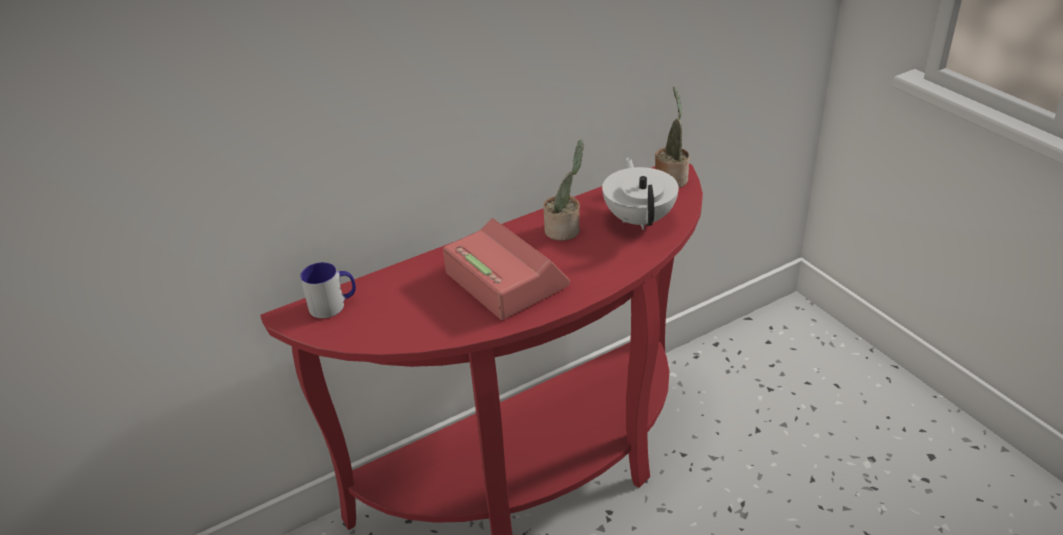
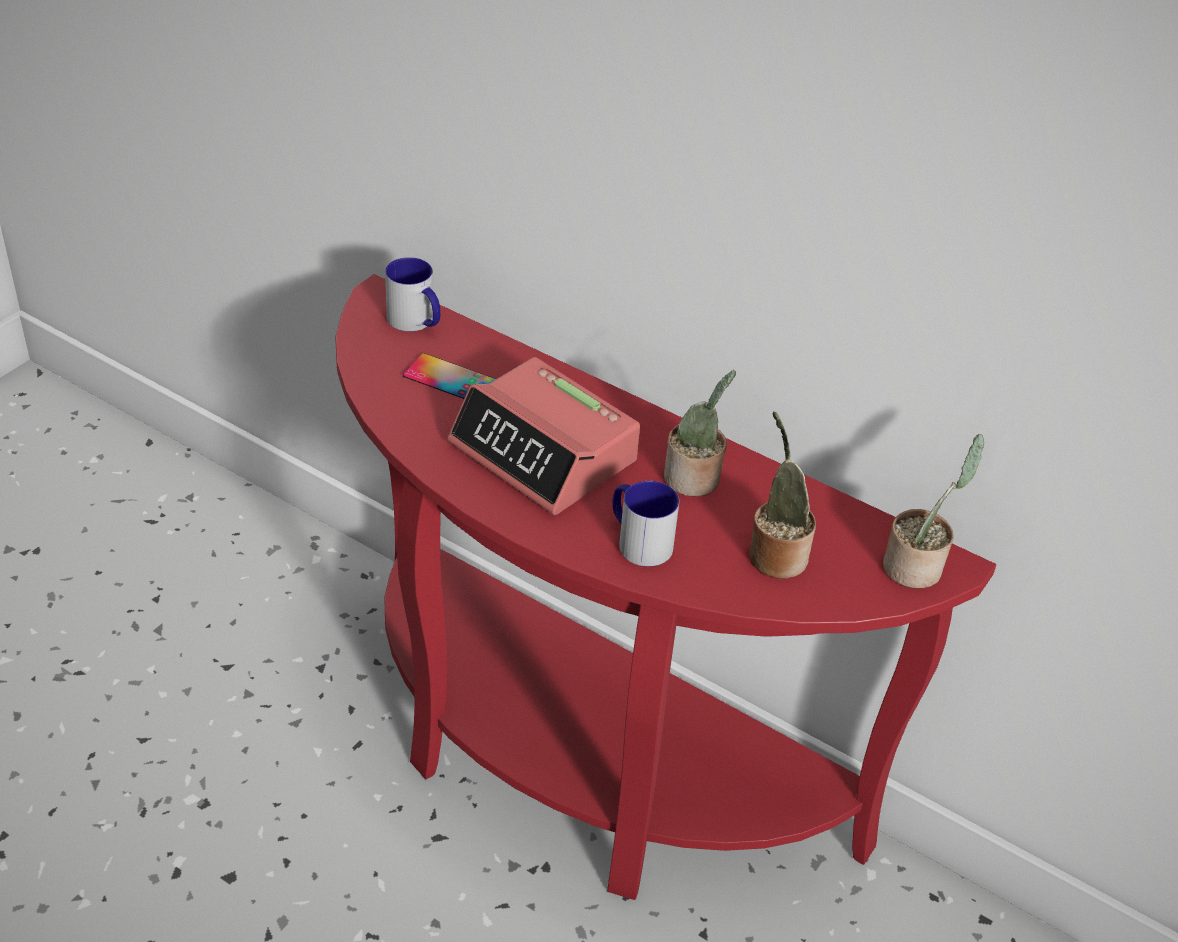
camera: 60 degrees right, 5 degrees up
(407, 302) = (451, 379): none -> phone
(505, 280) = (544, 453): alarm clock -> alarm clock turned 105 degrees clockwise
(604, 262) = (638, 541): none -> mug
(640, 219) = (775, 554): white teapot -> potted plant

